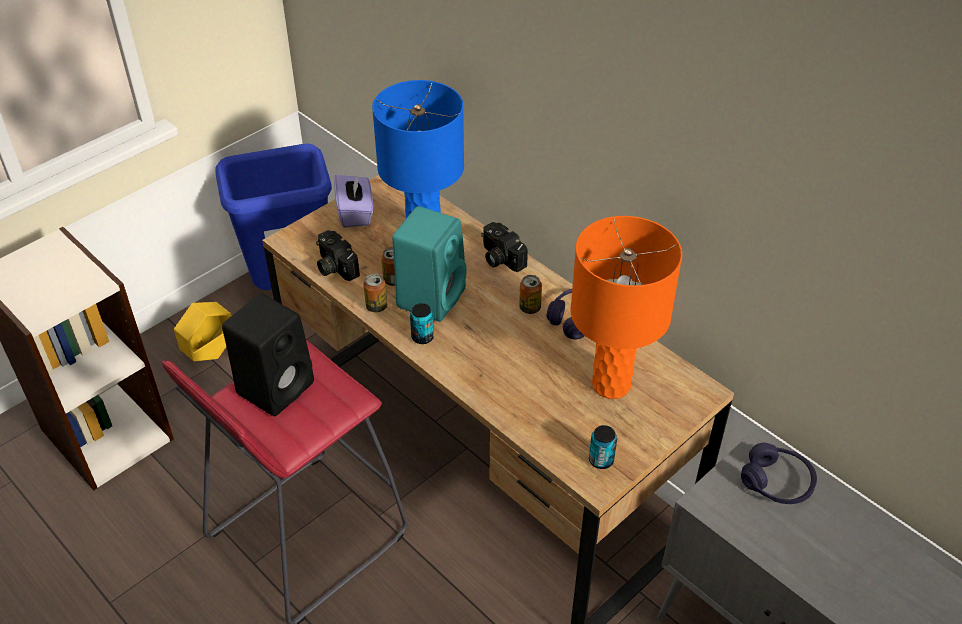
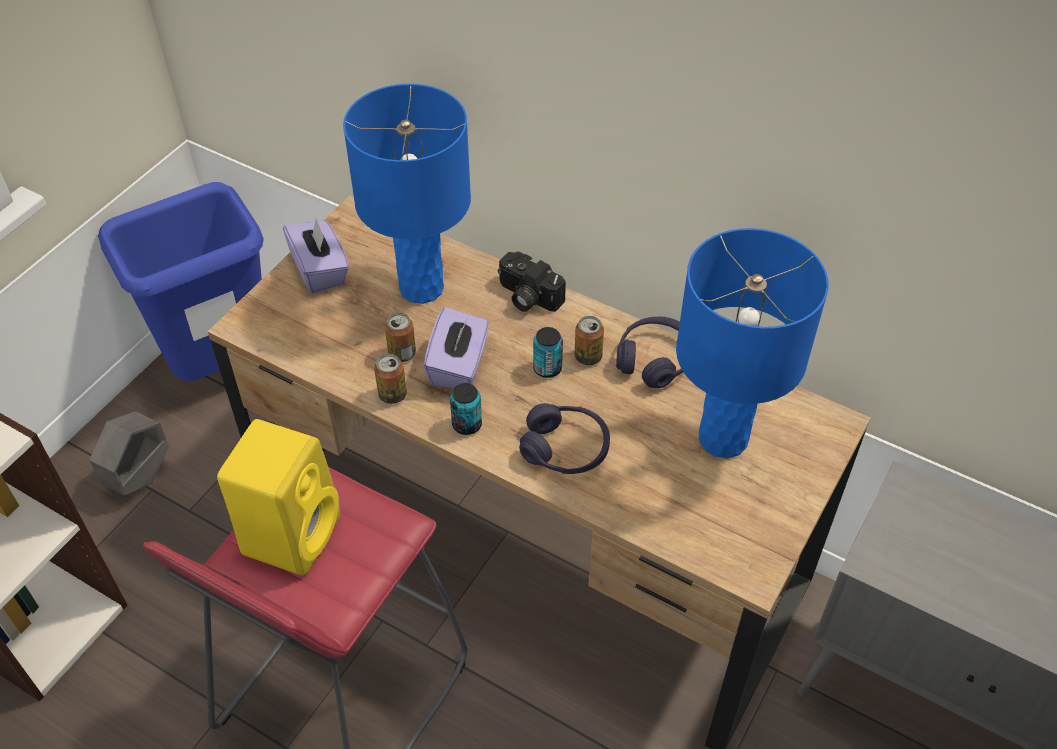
camera: 15 degrees left, 5 degrees up
(210, 352) = (140, 477): yellow planter -> grey planter
(277, 386) = (292, 532): black speaker -> yellow speaker
(334, 266) = (317, 350): camera -> none
(431, 296) = (459, 366): turquoise speaker -> purple tissue box
(601, 460) = (747, 543): can -> can (547, 368)
(610, 384) = (722, 438): orange table lamp -> blue table lamp
(777, 482) = (946, 518): purple headphones -> purple headphones (565, 448)

